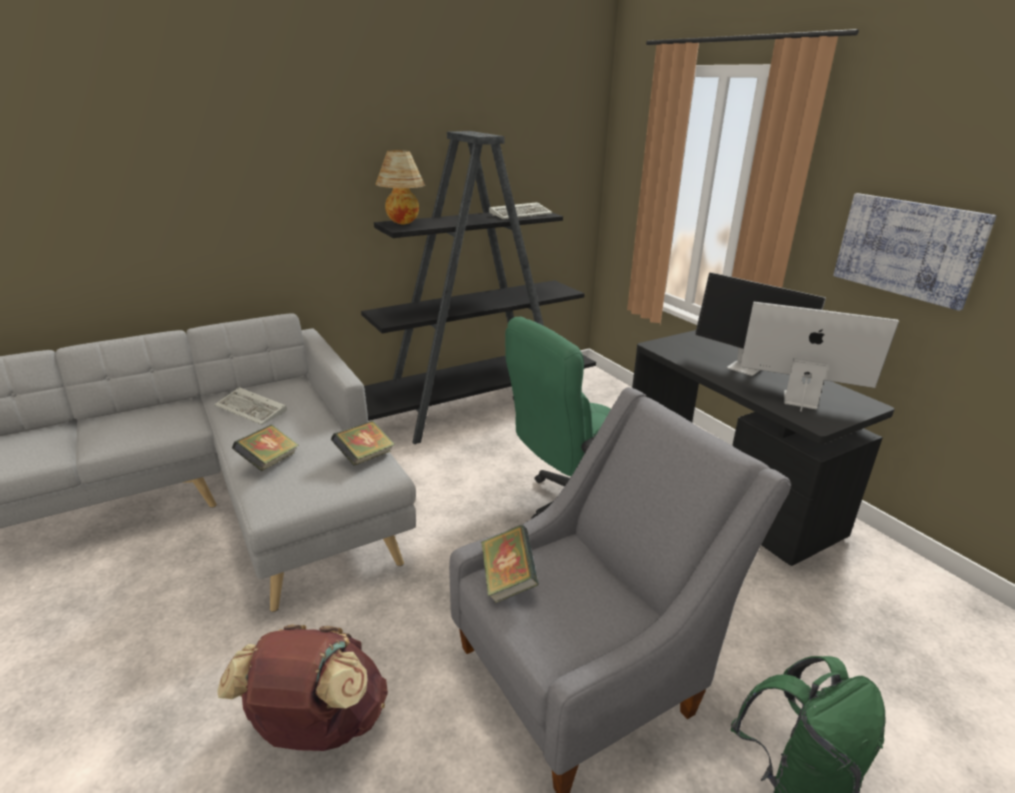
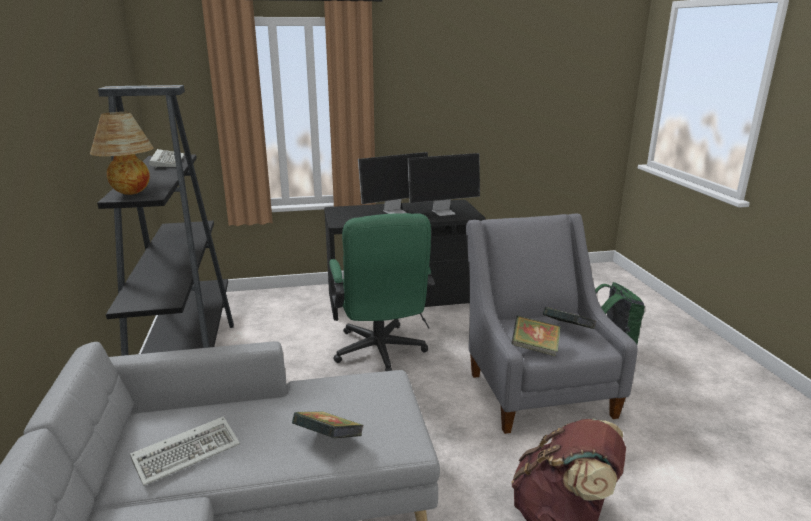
camera: 70 degrees left, 5 degrees down
(365, 457) = (356, 384): book -> book (567, 330)
(798, 400) = (444, 212): monitor -> monitor turned 150 degrees counterclockwise
(907, 248) = (433, 116): picture -> none

